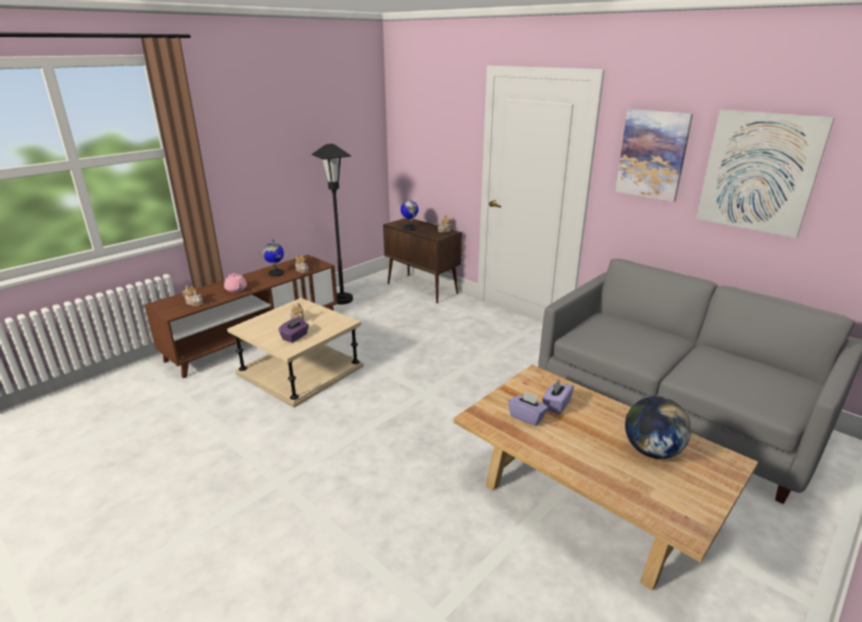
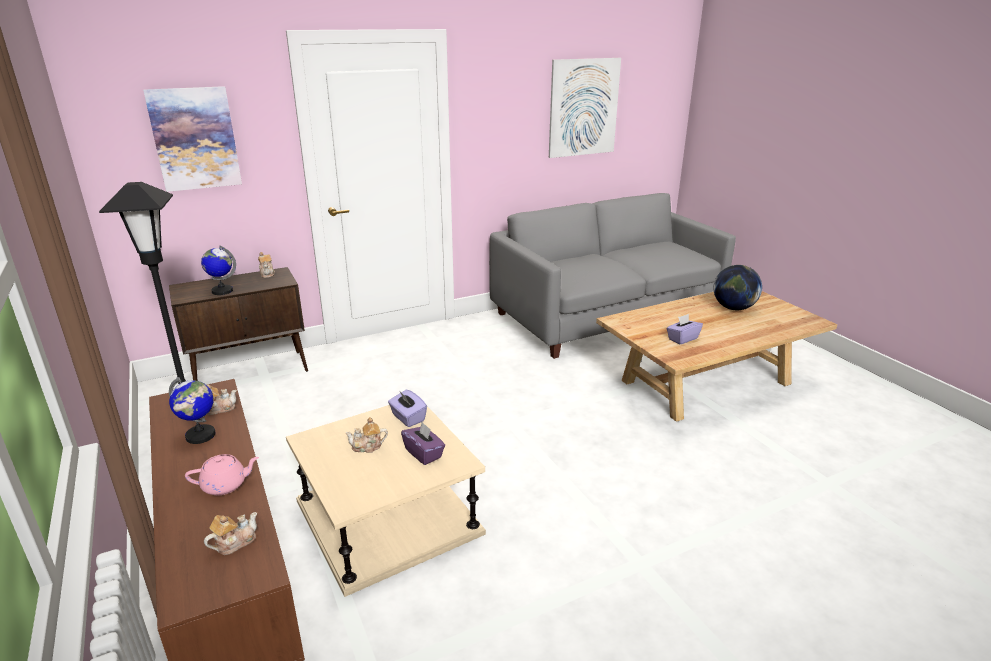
camera: 70 degrees left, 0 degrees up
(556, 405) = (667, 324): purple tissue box -> purple tissue box (407, 418)
(652, 154) = (505, 109): picture -> picture (195, 139)

